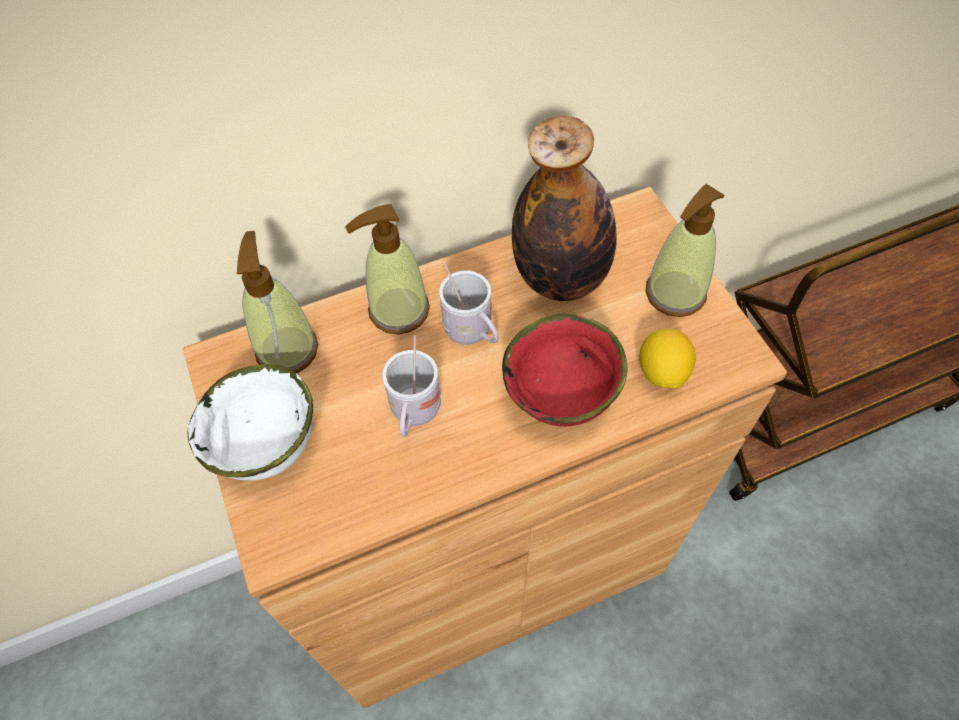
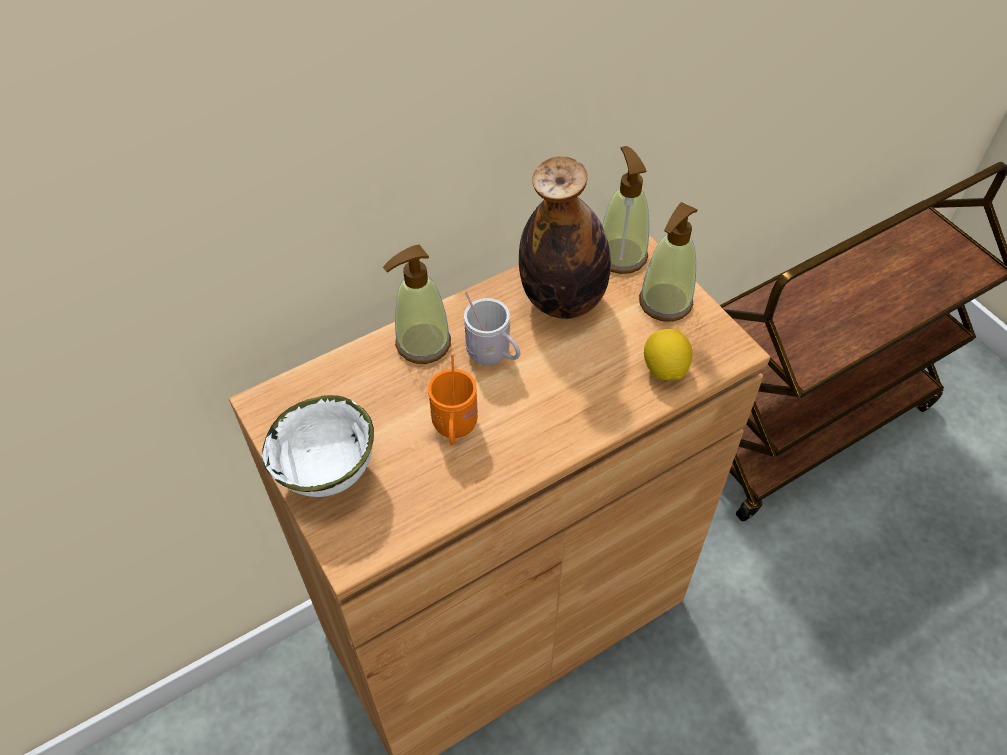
camera: 10 degrees left, 5 degrees down
(287, 349) = (327, 388): soap dispenser -> soap dispenser (621, 255)
(414, 414) = (454, 429): white mug -> orange mug
(562, 399) = (582, 401): red bowl -> none

